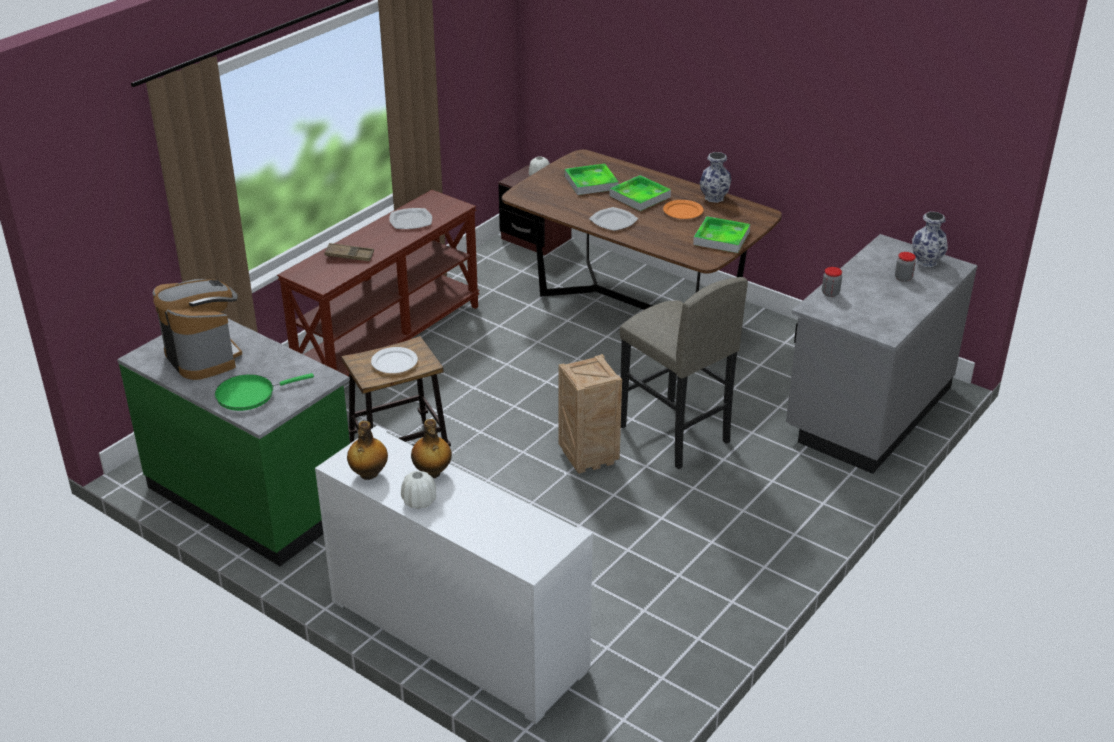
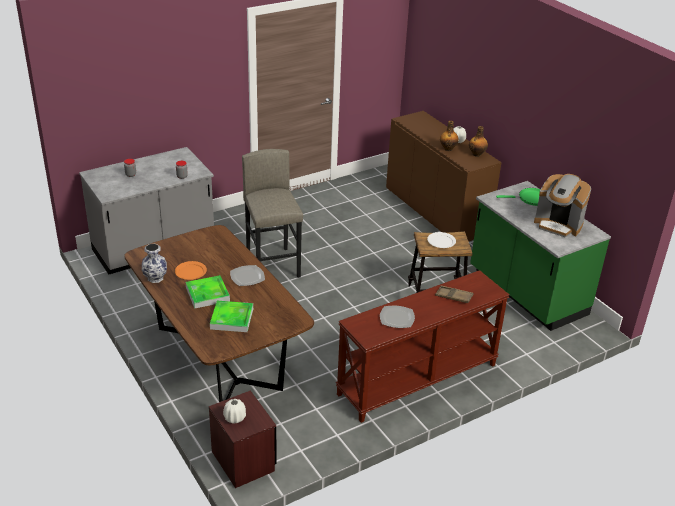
camera: 160 degrees left, 0 degrees up
(204, 356) = (558, 225): coffee machine -> coffee machine turned 45 degrees counterclockwise
(457, 635) = (435, 211): white cabinet -> brown cabinet
(589, 456) = (329, 266): crate -> none
(721, 238) = (189, 244): tray -> none
(927, 261) = (103, 180): vase -> none

